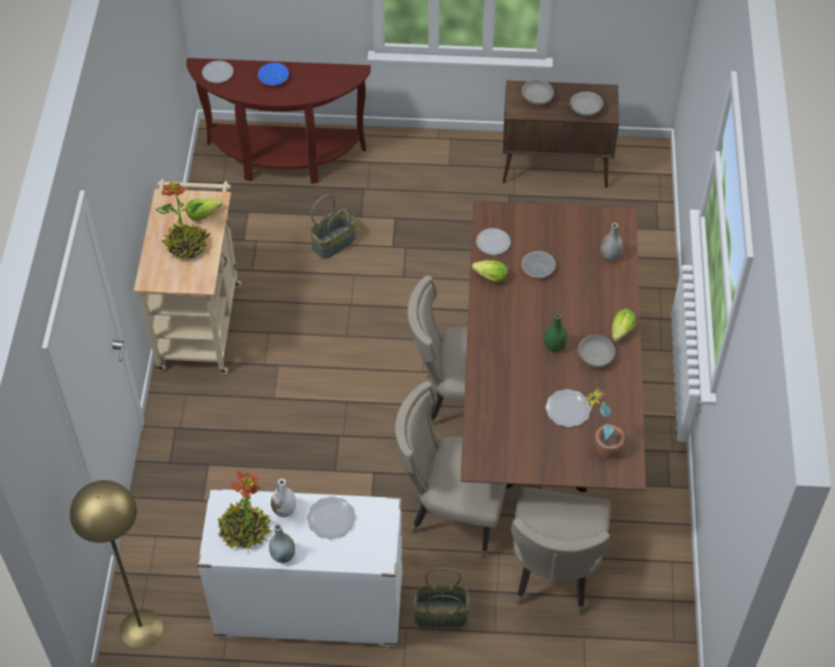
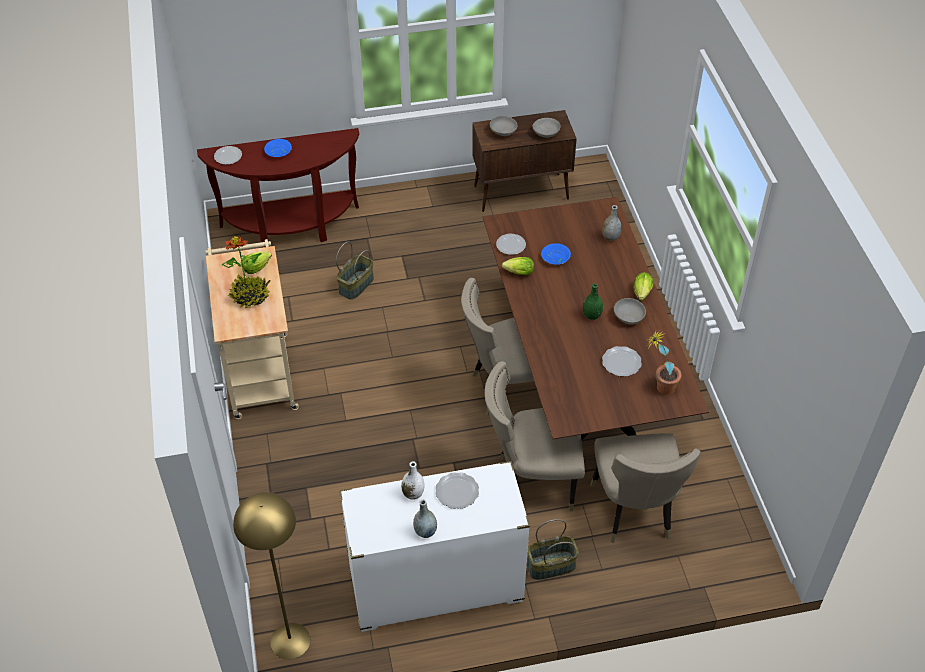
camera: 15 degrees left, 5 degrees down
(244, 531) = (383, 519): potted plant -> none
(537, 269) = (555, 259): grey bowl -> blue bowl

